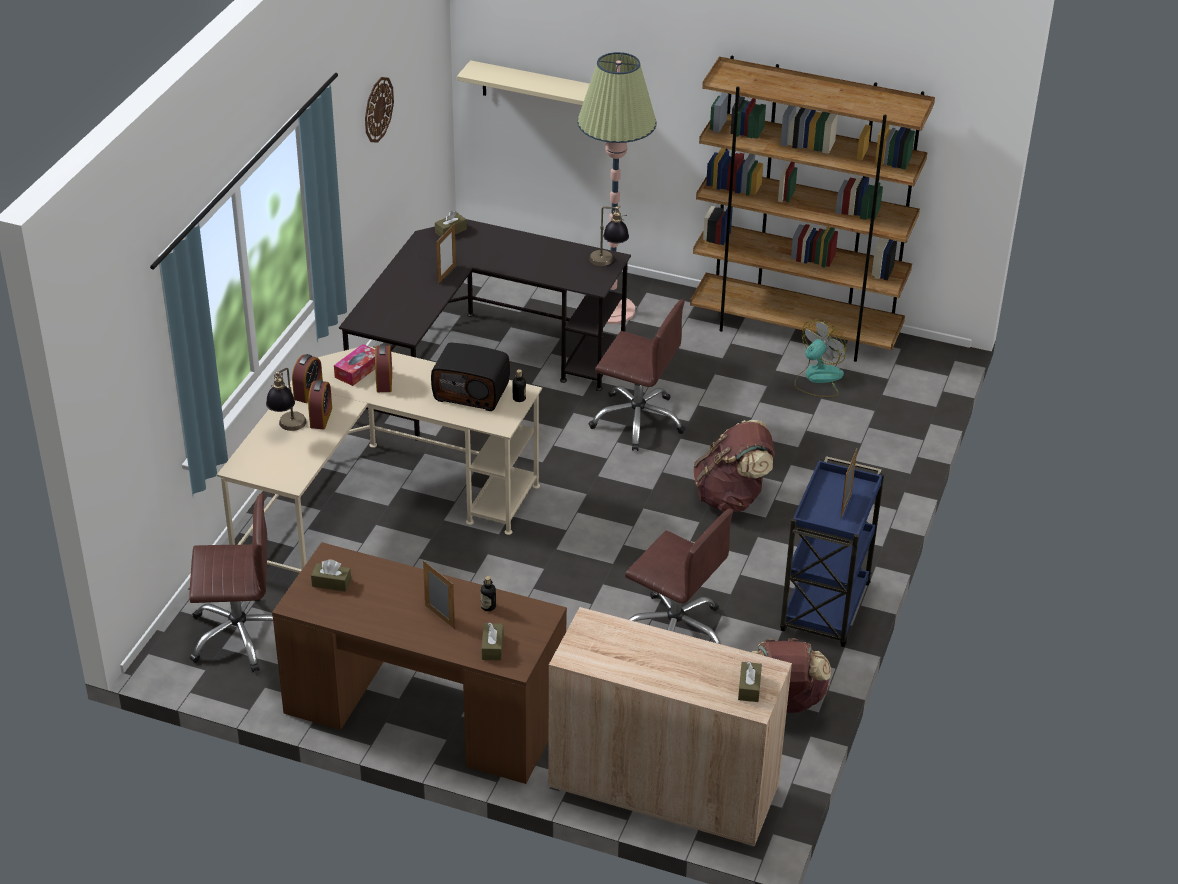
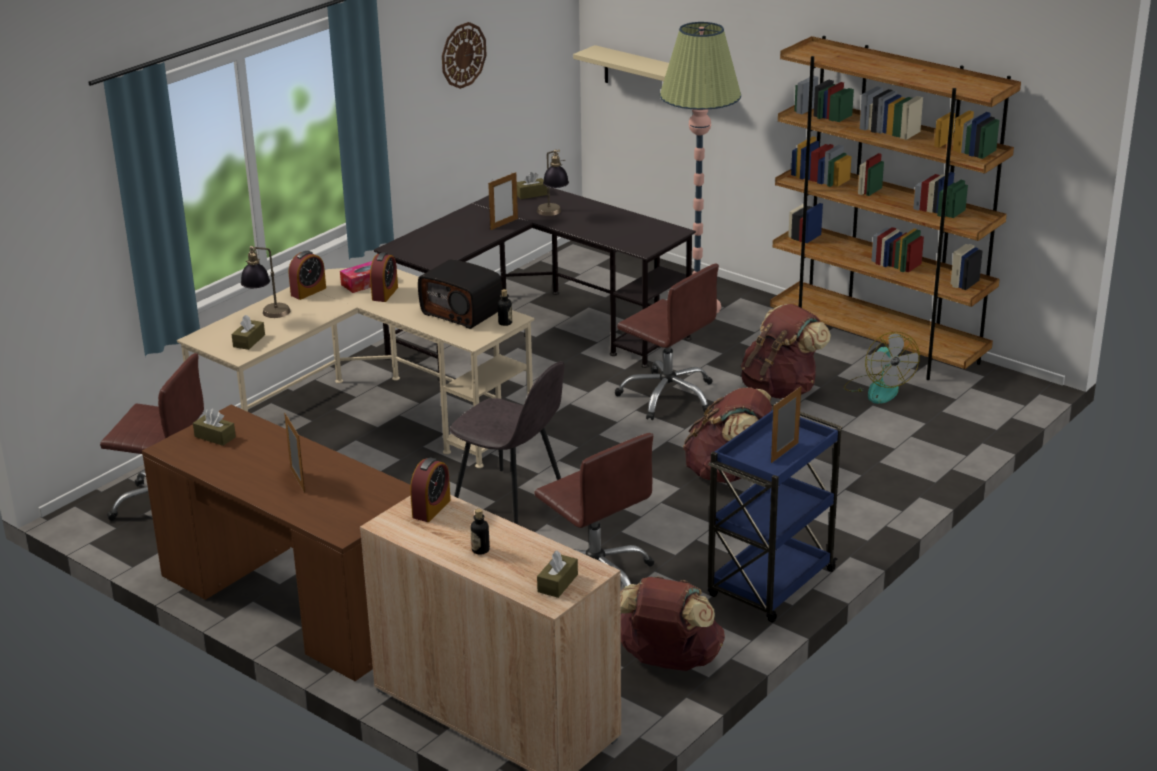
camera: 20 degrees right, 10 degrees down
(321, 418) = (305, 312): alarm clock -> alarm clock (431, 508)
(488, 606) = (352, 480): bottle -> bottle (480, 550)
(492, 647) = (331, 513): brown tissue box -> brown tissue box (249, 341)
(558, 564) = (511, 500): none -> grey chair
(608, 263) = (667, 234): table lamp -> table lamp (552, 214)
(734, 395) = (781, 389): none -> brown backpack
(818, 379) = (878, 389): fan -> fan turned 105 degrees clockwise

